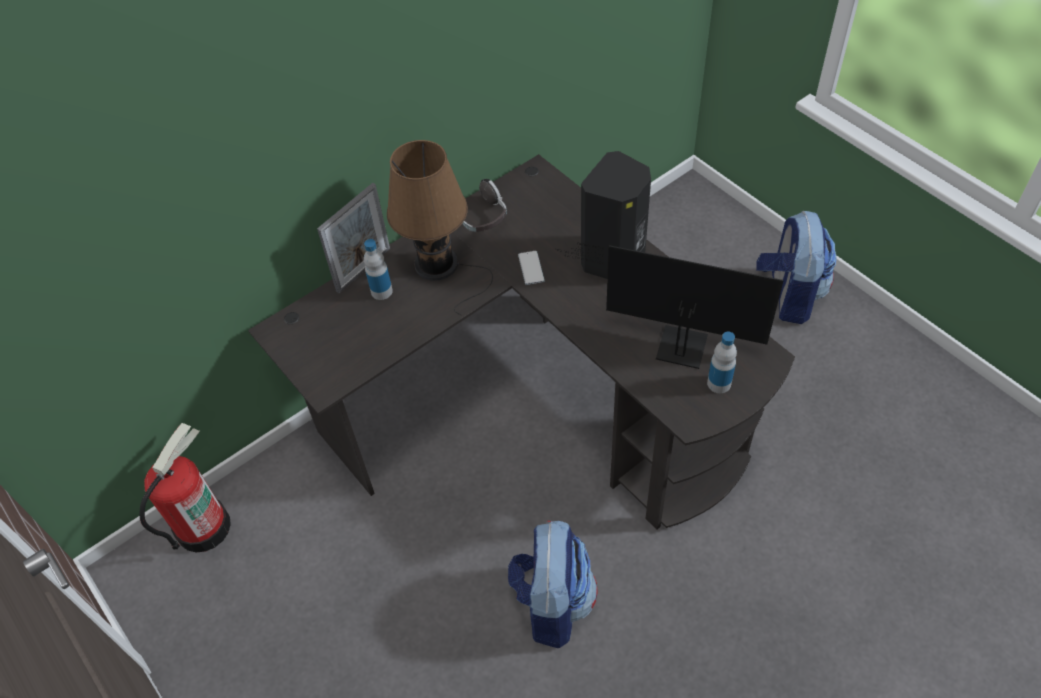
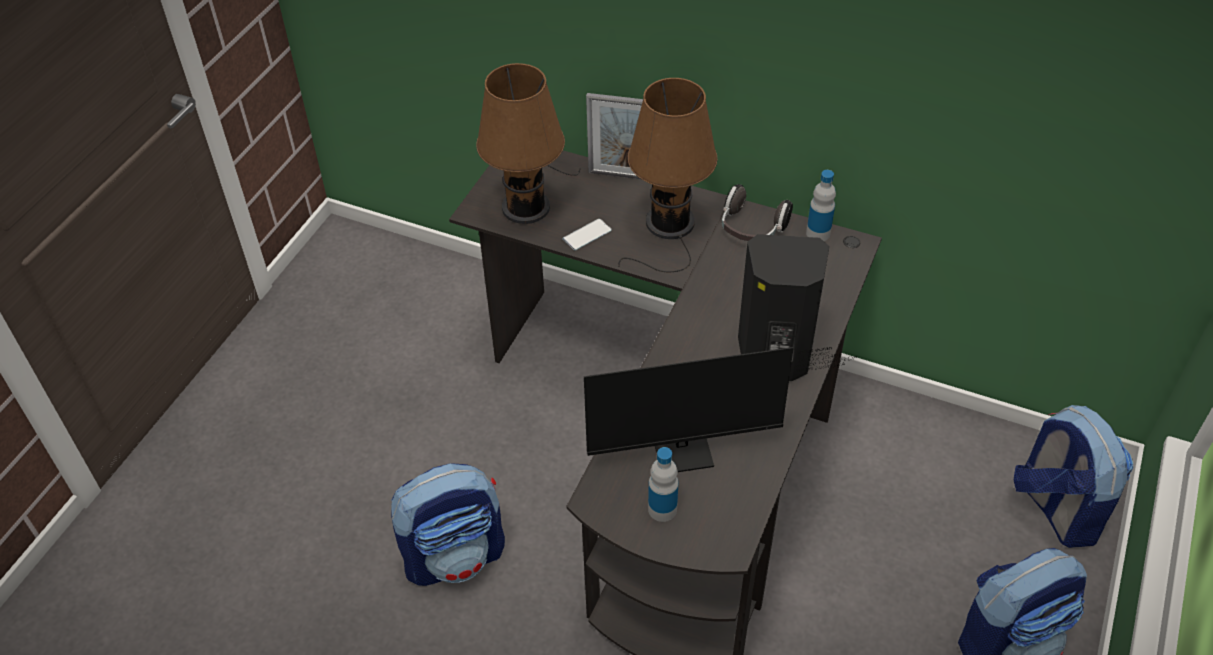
camera: 60 degrees right, 5 degrees down
(203, 526) = (403, 263): fire extinguisher -> none
(343, 348) = (527, 203): none -> brown table lamp
(381, 291) = (610, 199): bottle -> bottle (818, 233)
(531, 268) = (715, 294): phone -> phone (587, 235)
(674, 343) = (692, 450): monitor -> monitor turned 90 degrees clockwise
(708, 223) = (1055, 508): none -> backpack

